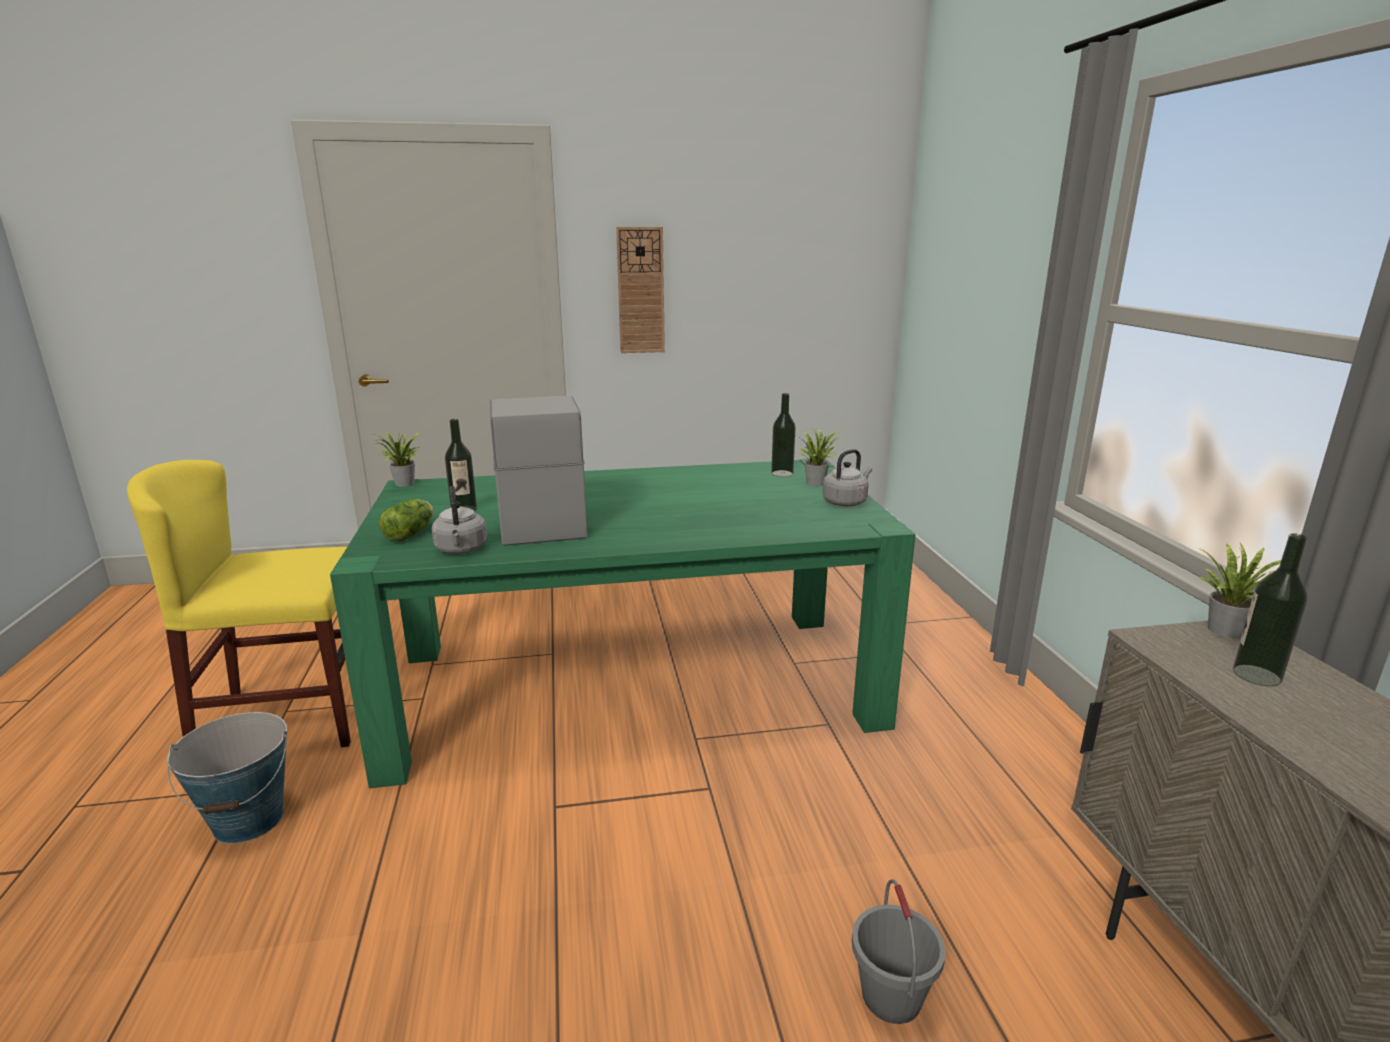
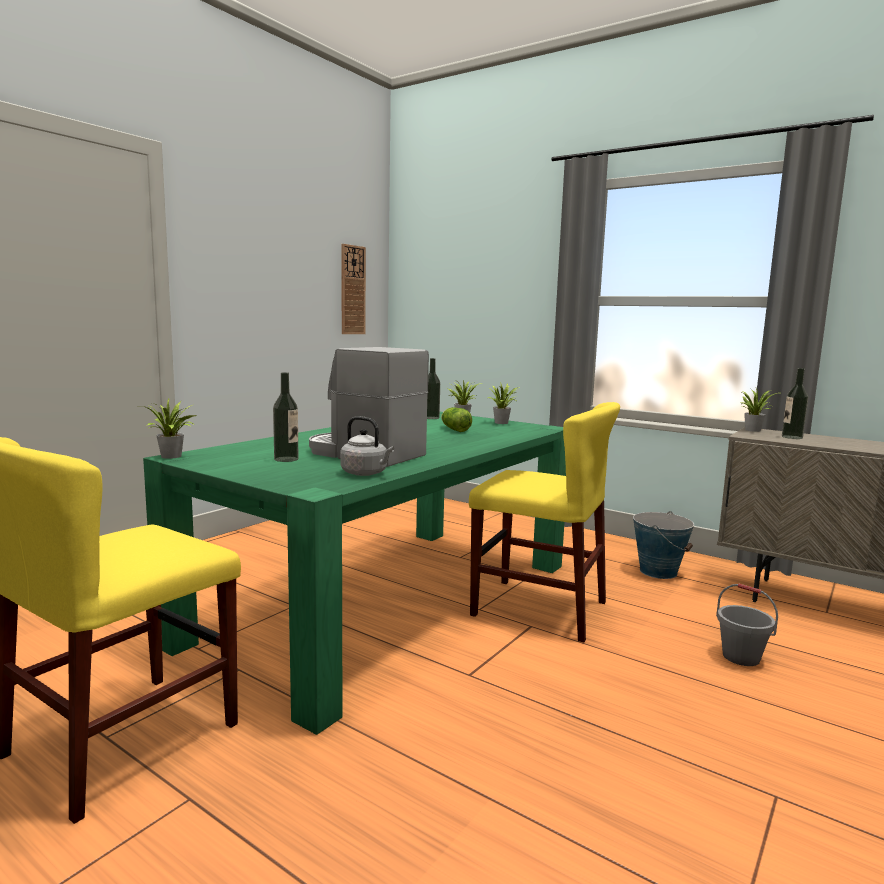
camera: 45 degrees left, 10 degrees down
(249, 820) = (249, 810): bucket -> bucket (658, 571)
(412, 533) = (293, 474): lettuce -> lettuce (454, 429)
(640, 291) = (232, 295): wall clock -> wall clock (352, 290)
(758, 771) = (539, 608): none -> yellow chair
(846, 502) = (503, 423): grey kettle -> potted plant

